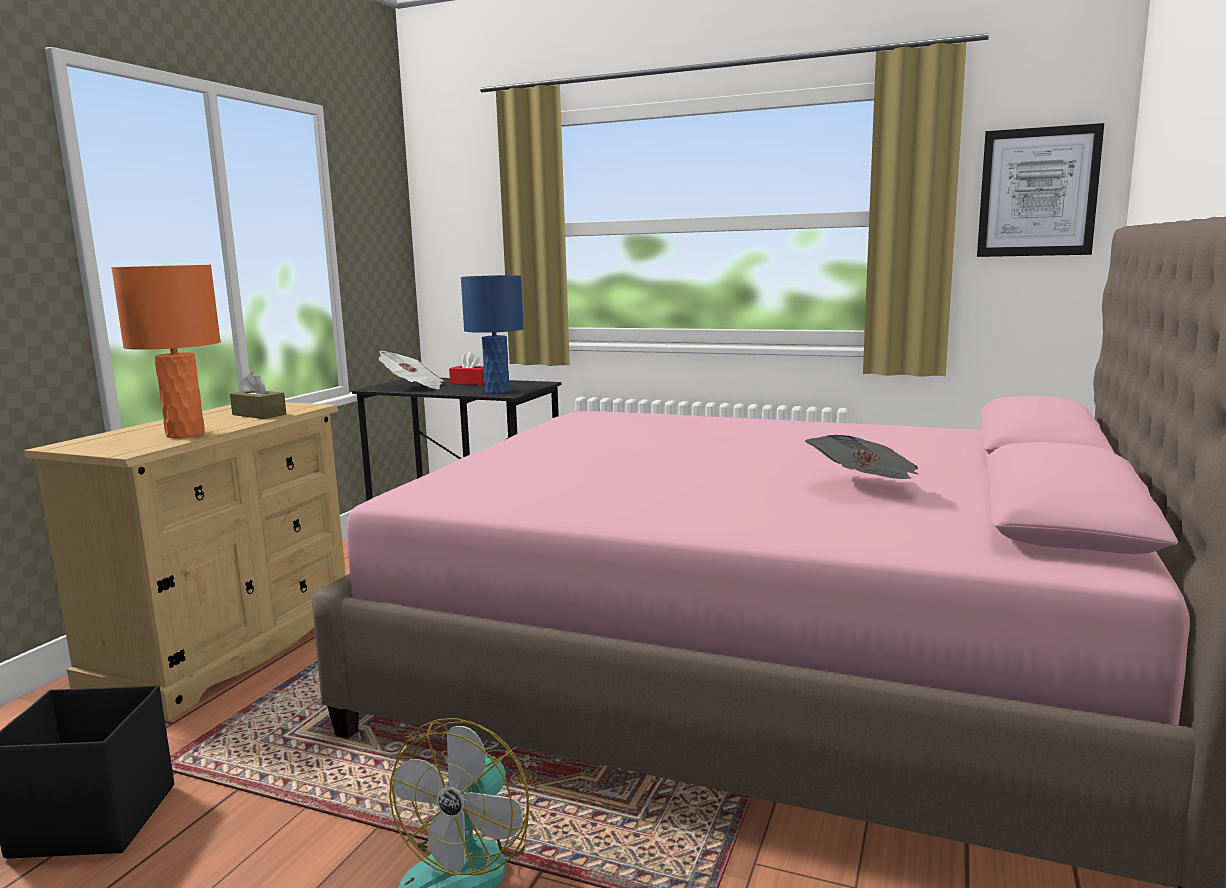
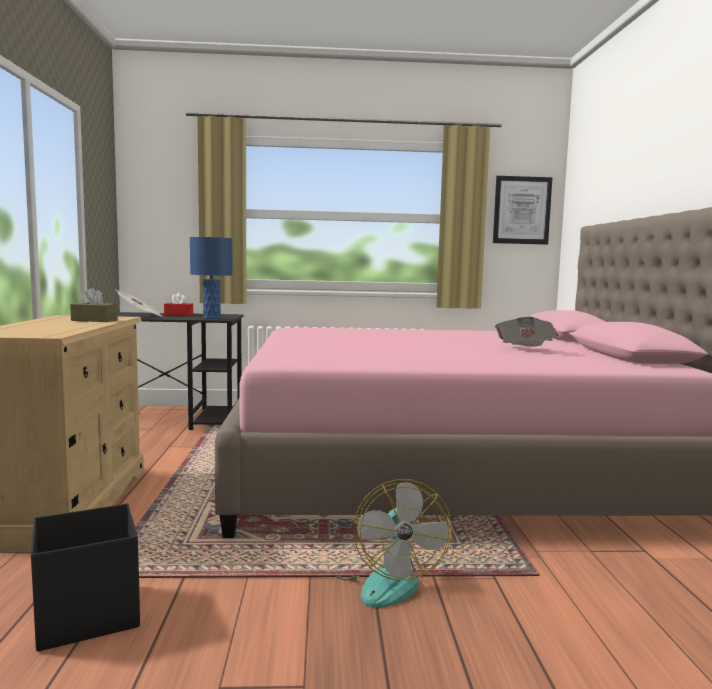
camera: 25 degrees left, 5 degrees down
(185, 434) = (68, 328): orange table lamp -> none

